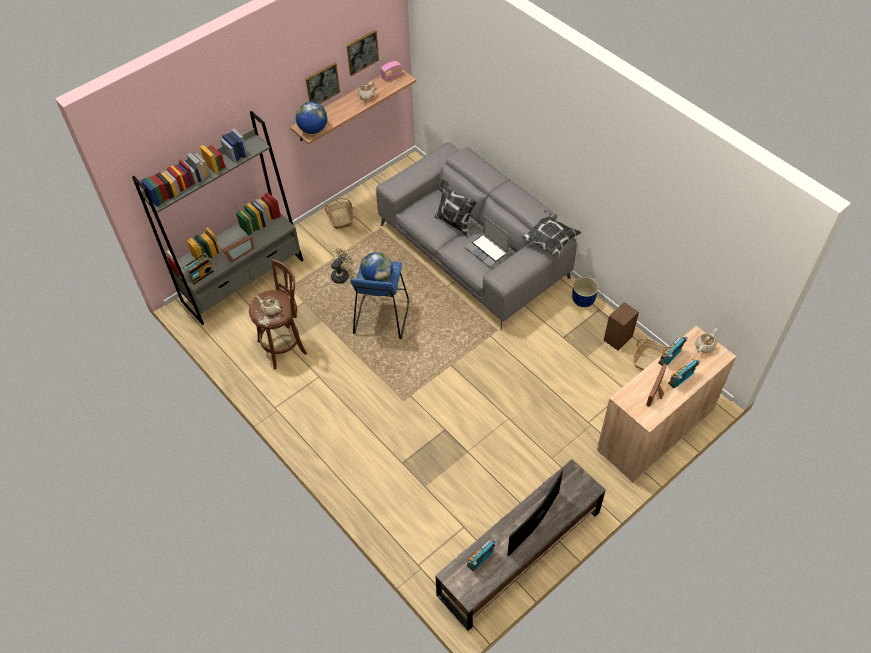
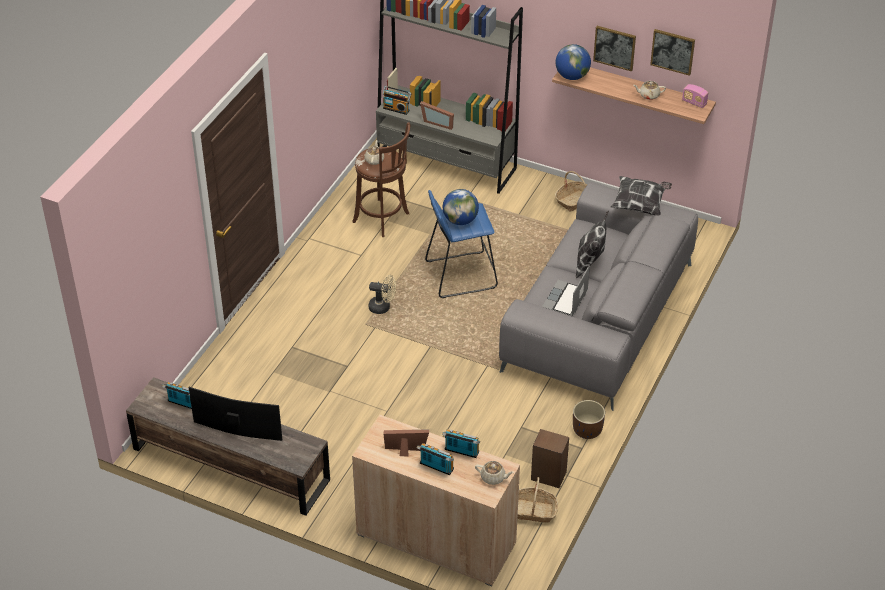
camera: 65 degrees right, 10 degrees down
(342, 275) = (498, 227): beige fan -> beige fan (383, 307)
(549, 241) = (598, 334): pillow -> pillow (640, 204)
(583, 300) = (587, 430): blue planter -> brown planter

